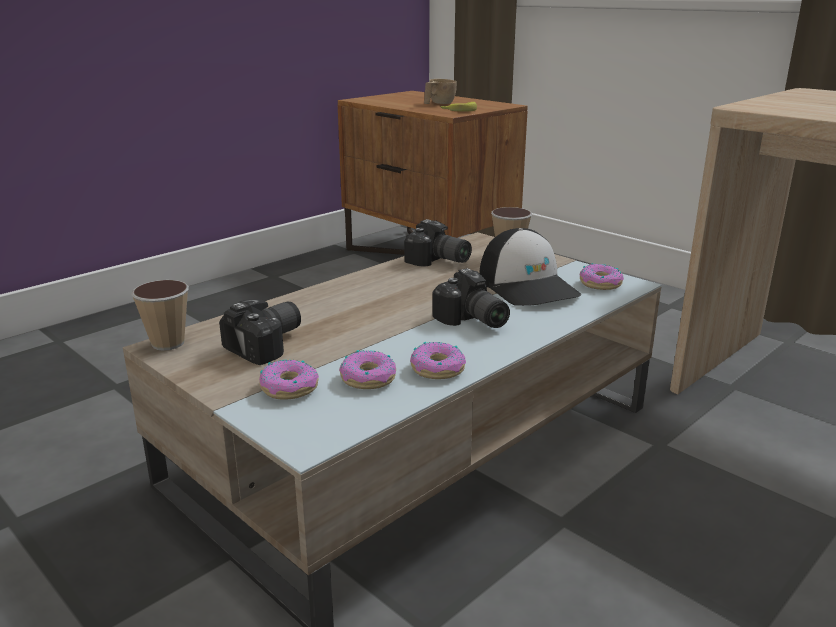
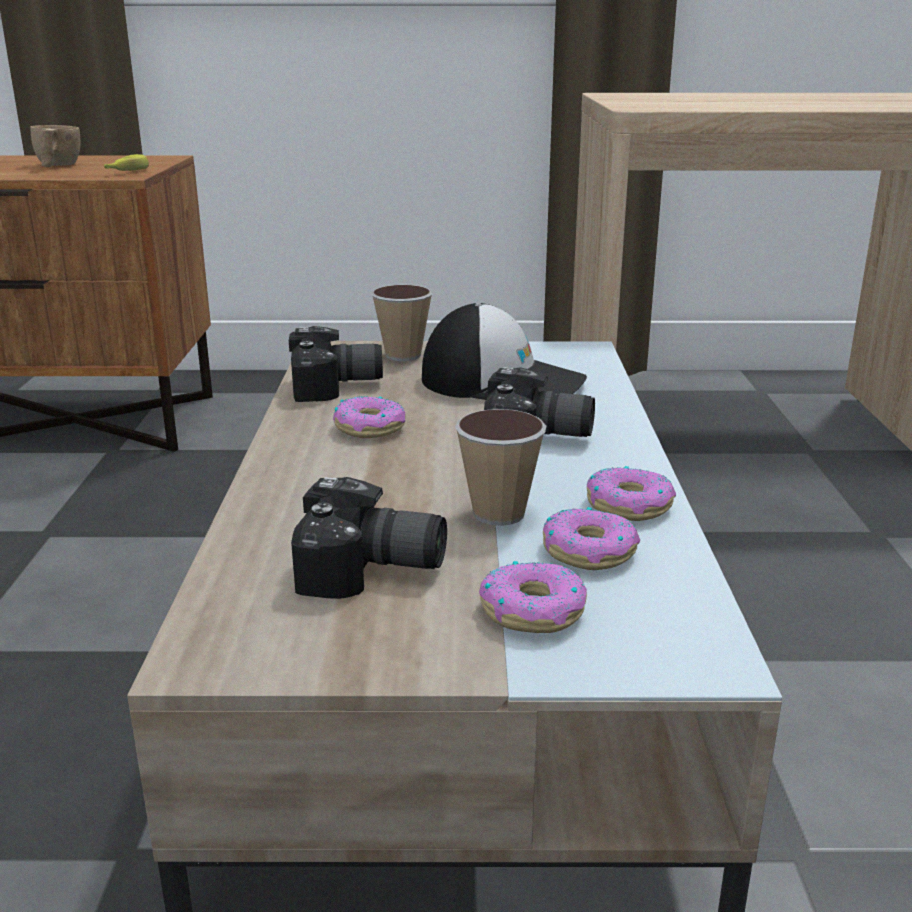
camera: 45 degrees left, 0 degrees up
(168, 343) = (204, 647): cup -> cup (499, 513)
(269, 345) = (371, 573): camera -> camera turned 105 degrees clockwise
(601, 284) = (562, 357): donut -> donut (369, 428)

